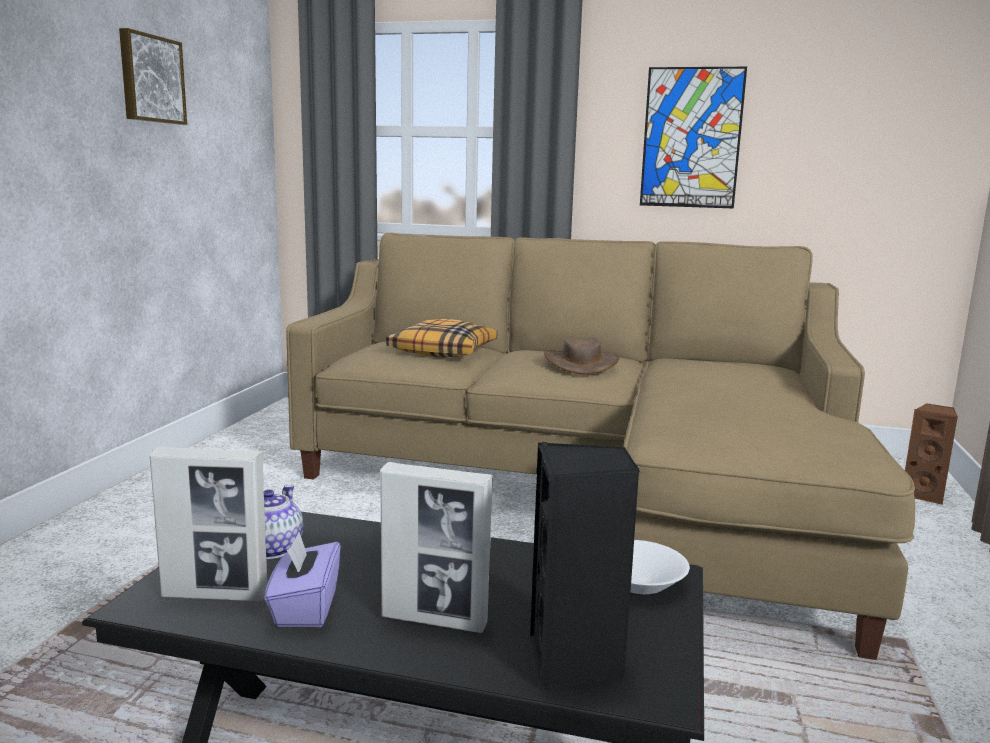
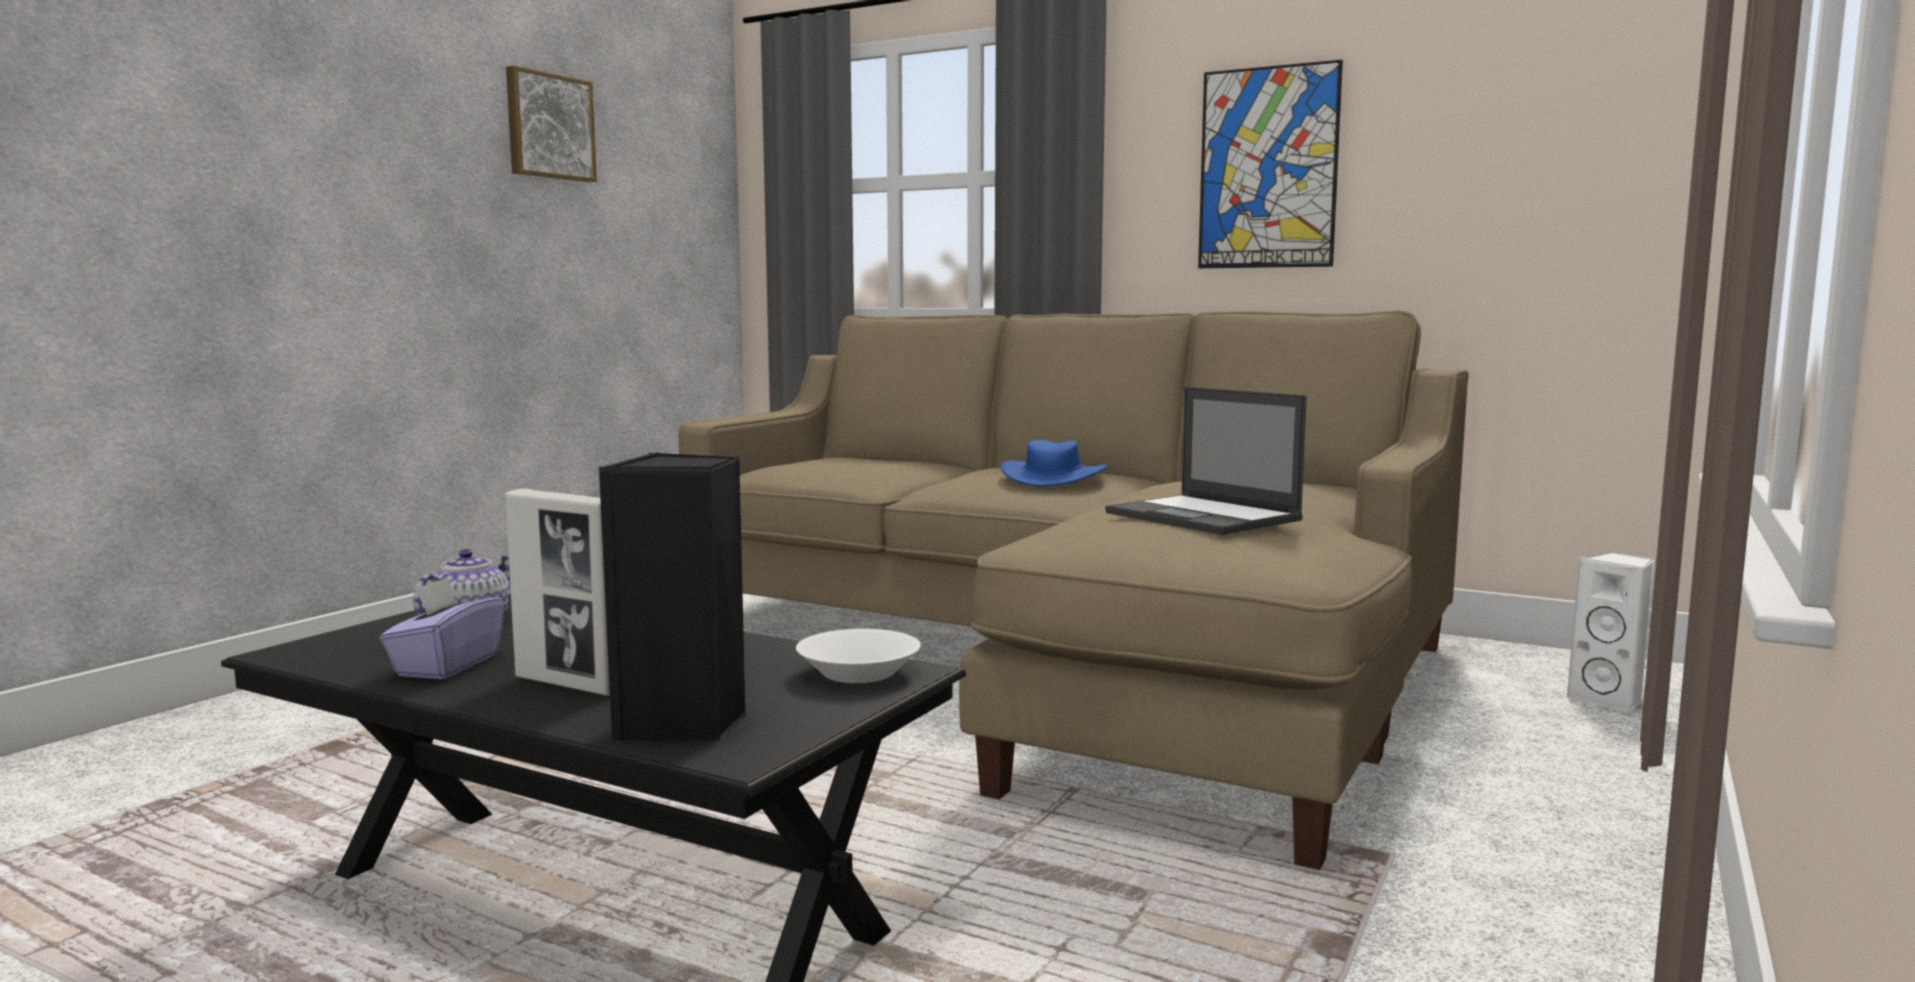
camera: 15 degrees right, 5 degrees down
(215, 595) = (368, 651): picture frame -> none
(443, 351) = (887, 465): pillow -> none
(581, 363) = (1054, 478): brown hat -> blue hat
(753, 410) = (1204, 517): none -> laptop
(923, 495) = (1609, 700): brown speaker -> white speaker

